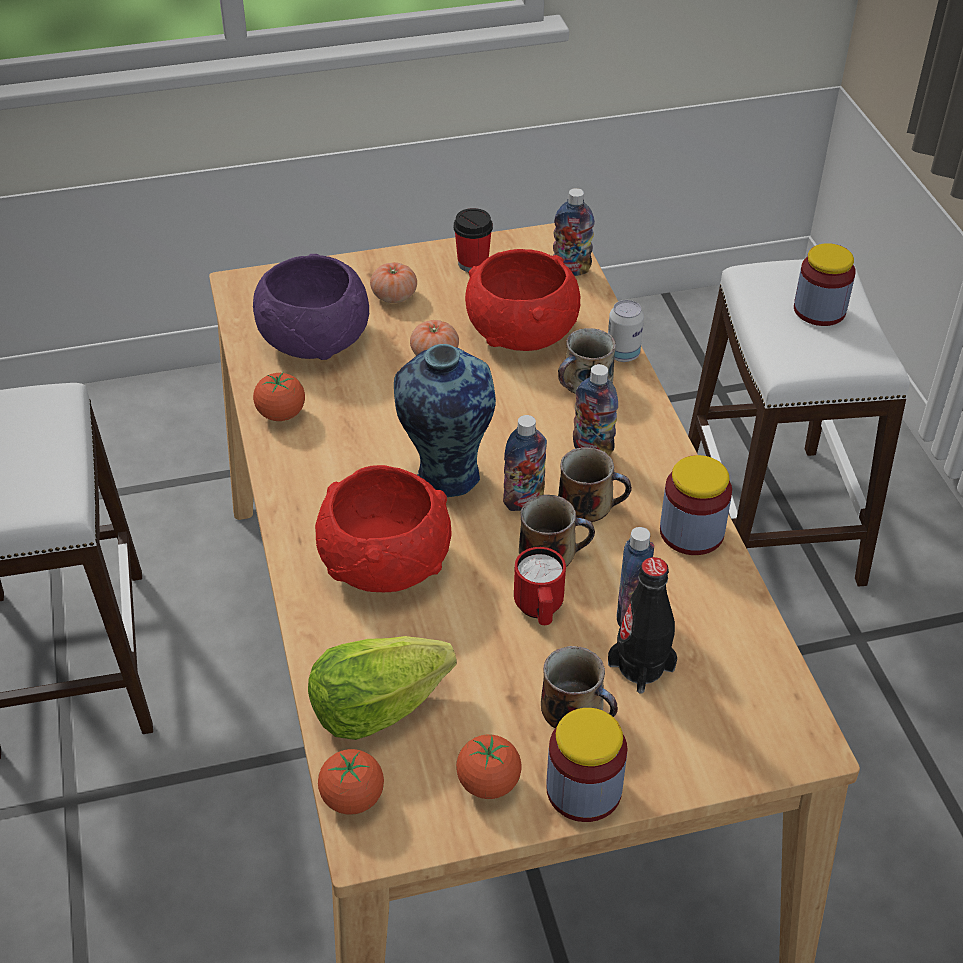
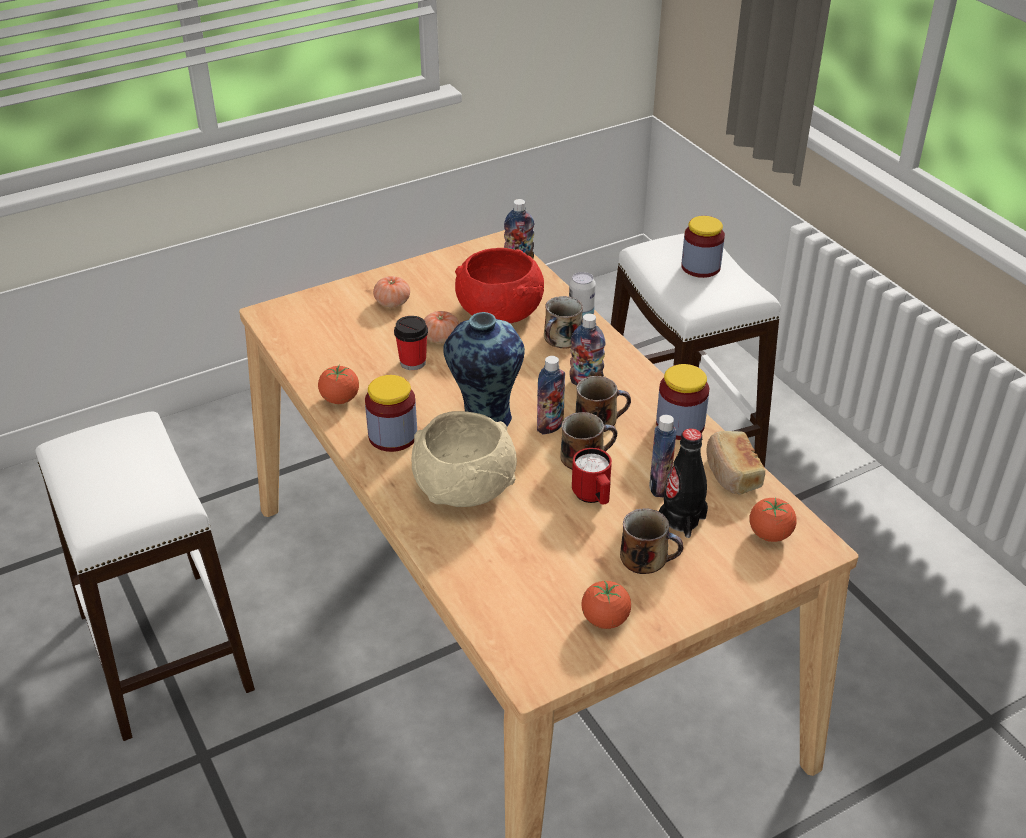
camera: 15 degrees left, 5 degrees down
(314, 338) = (343, 342): purple bowl -> none
(352, 798) = (509, 651): tomato -> tomato (770, 534)
(376, 708) = (500, 586): lettuce -> none
(384, 561) = (464, 486): red bowl -> beige bowl
(473, 263) = (443, 270): cup -> cup (413, 362)
(584, 790) = (675, 609): jar -> jar (393, 436)
(732, 615) = (731, 473): none -> bread

